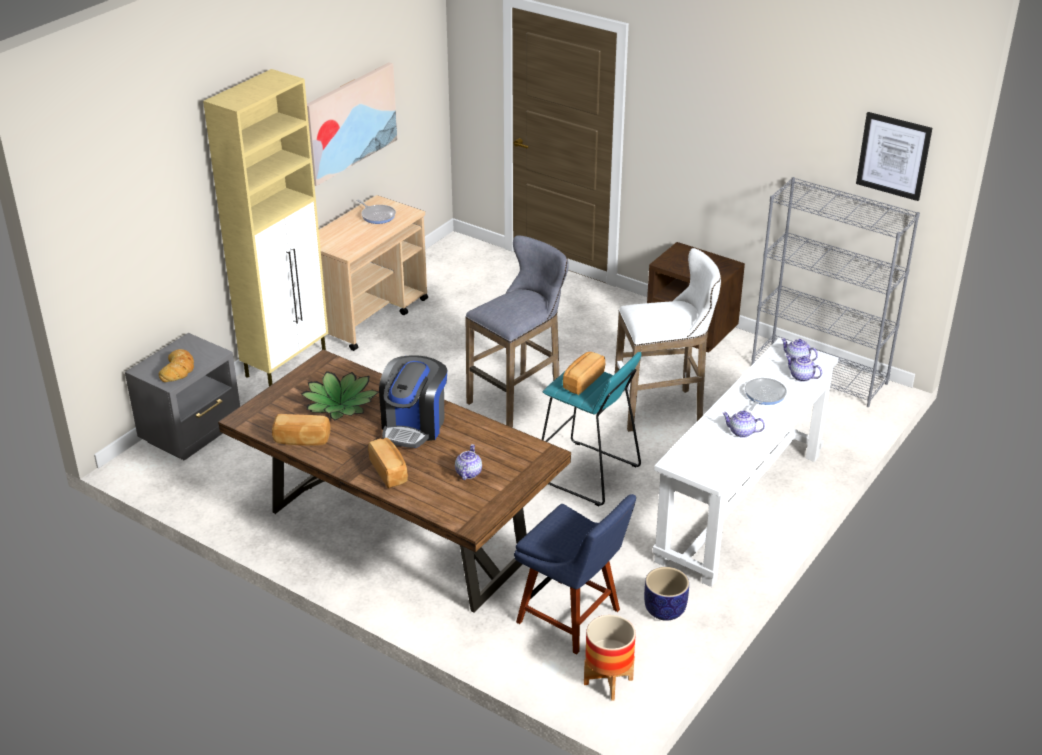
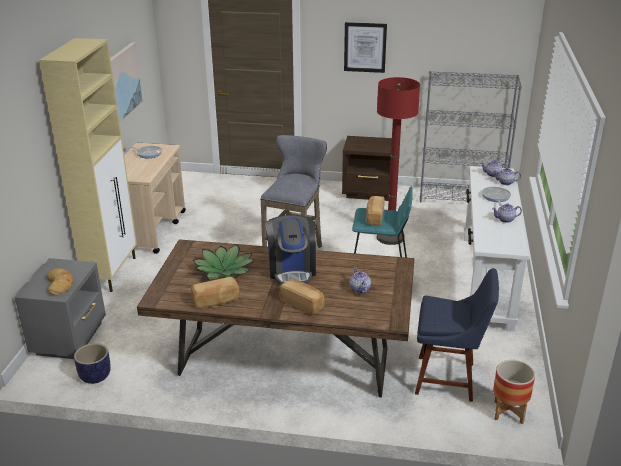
camera: 25 degrees left, 5 degrees down
(662, 408) = (390, 237): white stool -> red floor lamp
(664, 610) = (500, 354): planter -> planter (95, 376)
(893, 156) = (497, 41): picture -> picture (365, 47)

